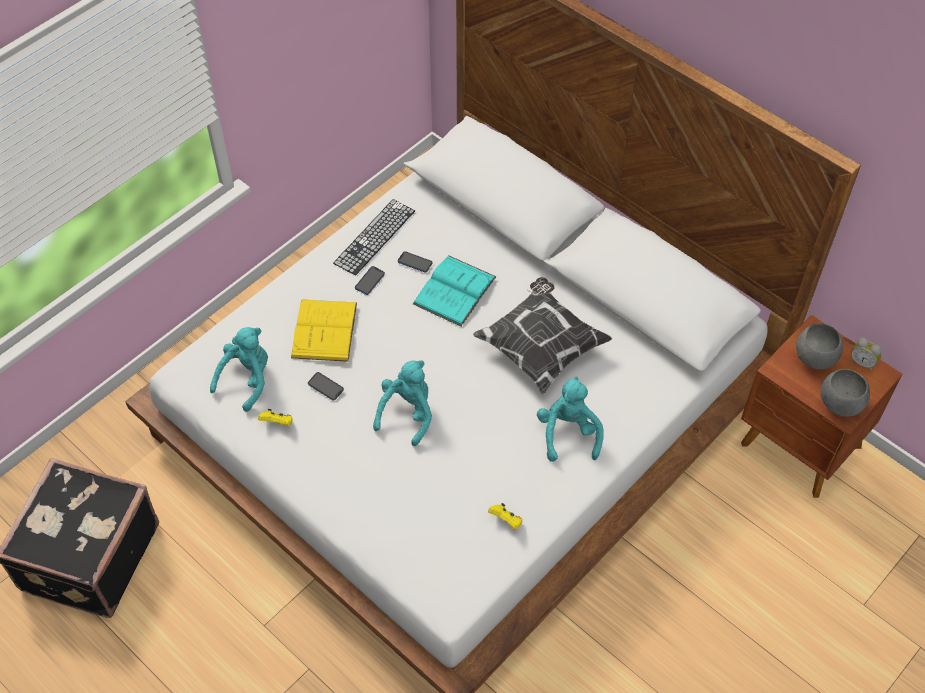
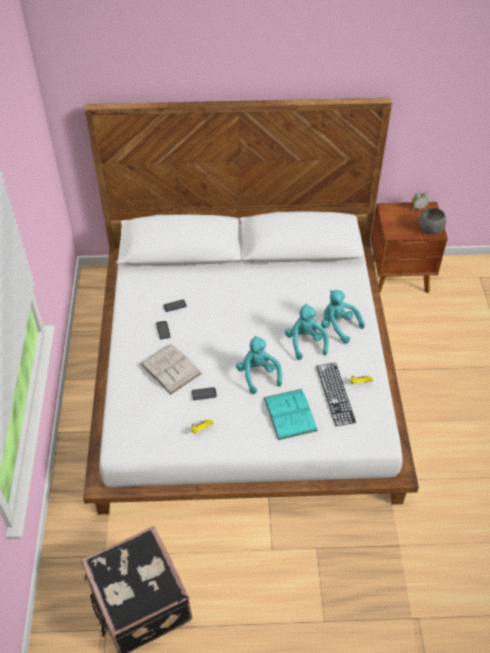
camera: 45 degrees left, 5 degrees down
(247, 379) = (158, 423): turquoise plush toy -> turquoise plush toy (305, 342)
(324, 330) = (170, 368): yellow book -> white book
(374, 237) = (139, 309): keyboard -> keyboard (335, 393)
(454, 290) = (210, 304): turquoise book -> turquoise book (290, 414)
(541, 347) = (280, 300): pillow -> none
(814, 358) = (399, 219): grey bowl -> none

